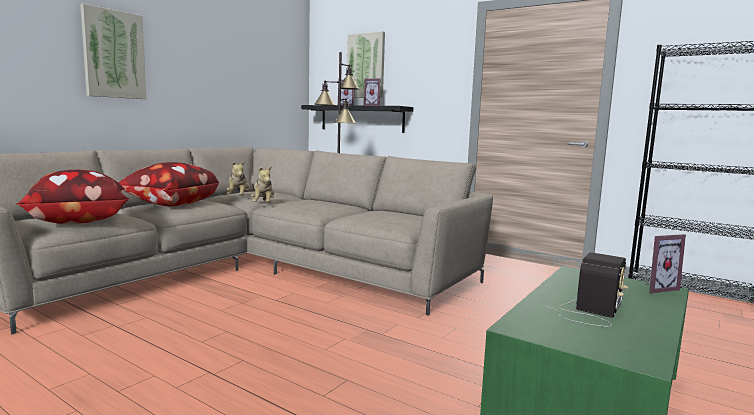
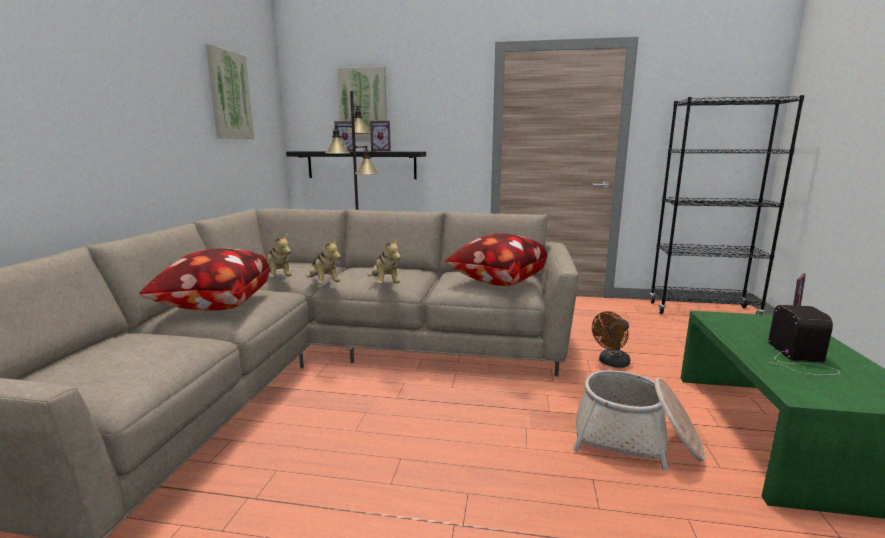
camera: 25 degrees left, 5 degrees up
(78, 221) = (134, 365): pillow -> pillow (496, 282)
(114, 54) = (73, 97): picture -> picture (229, 95)
(303, 209) = (385, 284): none -> plush toy
(426, 369) = (635, 440): none -> basket
(498, 318) = (611, 363): none -> brown fan

